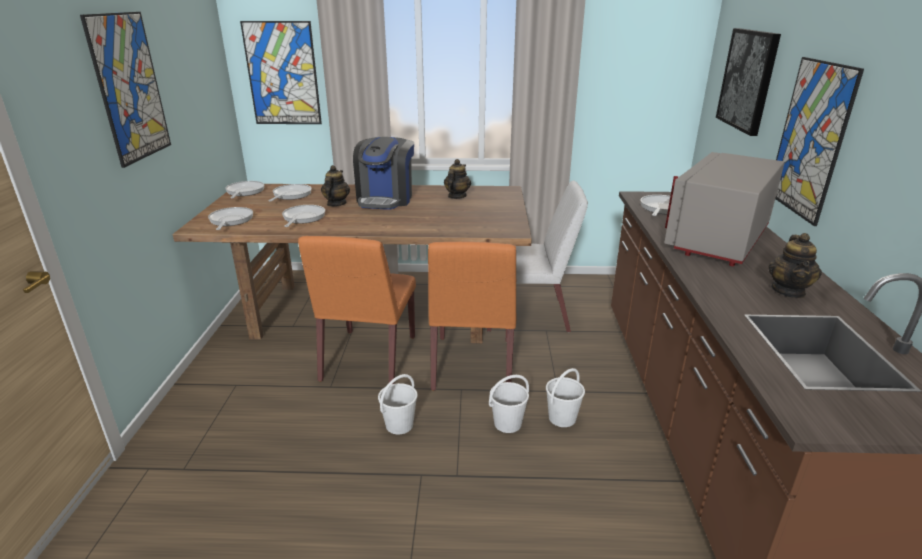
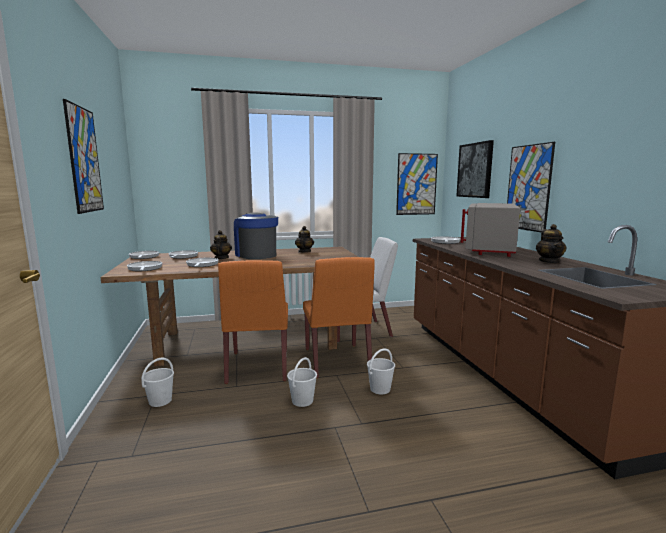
camera: 15 degrees left, 15 degrees down
(282, 74) = (173, 176): picture -> picture (416, 184)
(386, 199) = (256, 255): coffee machine -> coffee machine turned 150 degrees clockwise
(562, 418) = (415, 381): white bucket -> white bucket (160, 401)

